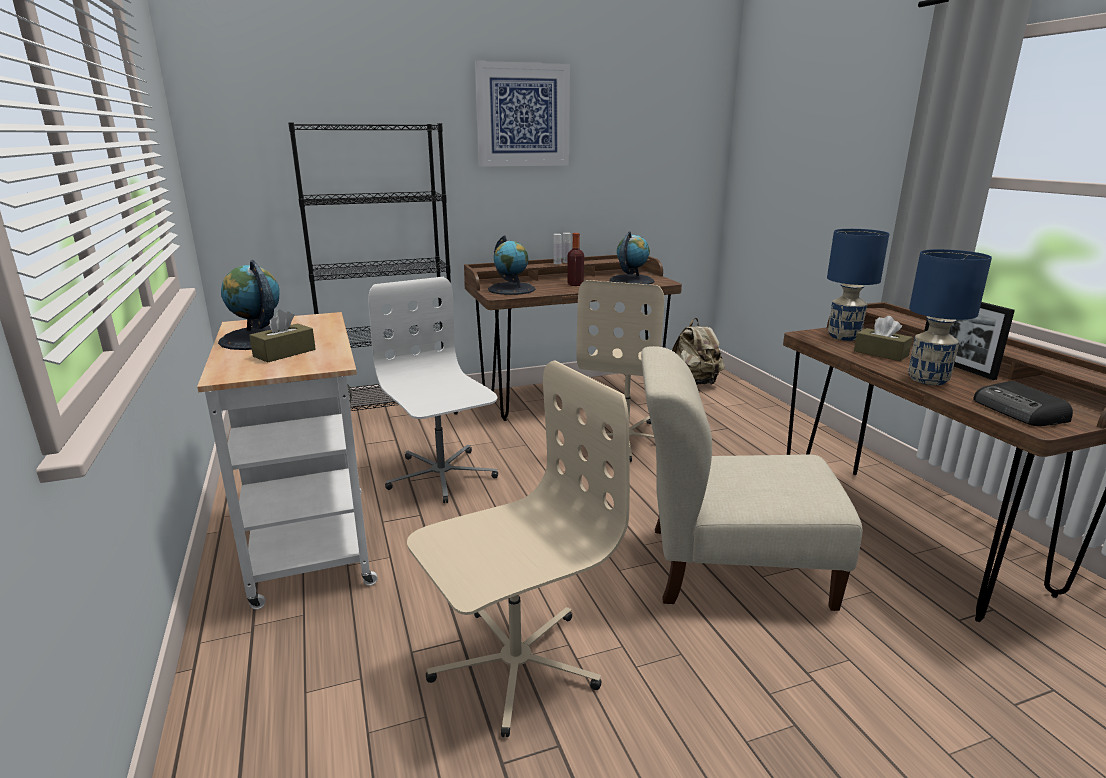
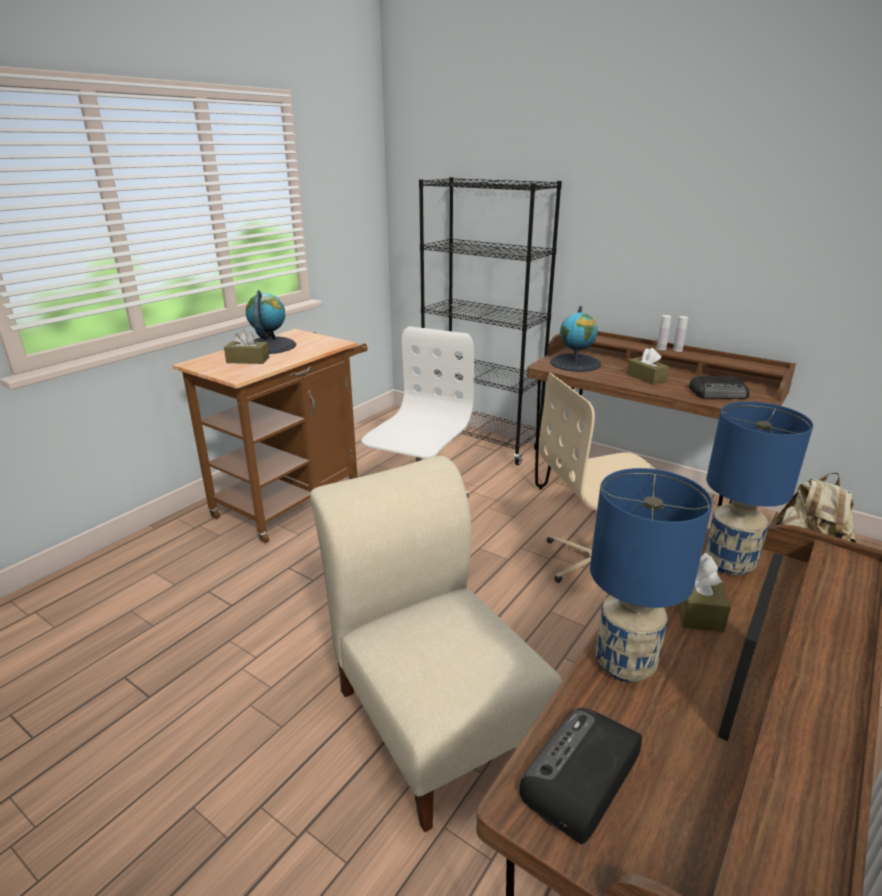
camera: 55 degrees right, 5 degrees up
(311, 537) = (295, 497): white cart -> brown cart
(514, 663) = (220, 640): beige office chair -> none
(523, 115) = (665, 173): picture -> none
(575, 284) = (646, 377): bottle -> brown tissue box
(631, 281) = (719, 393): globe -> radio

